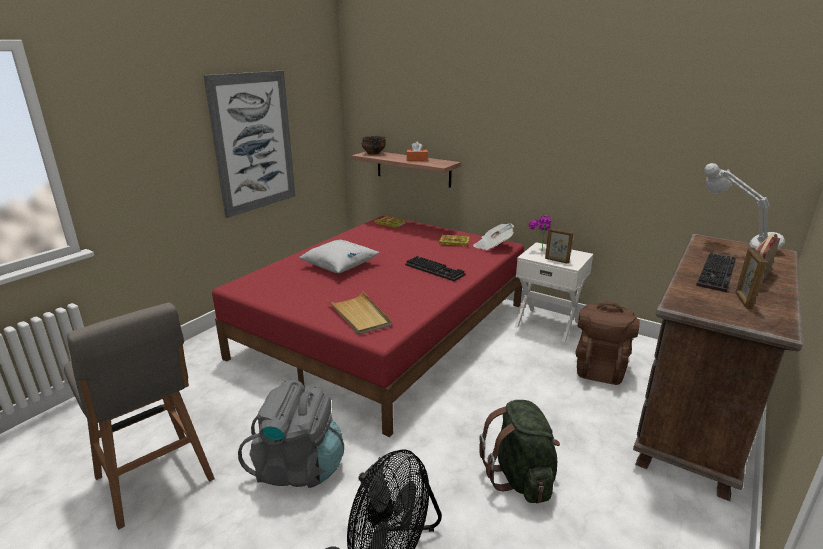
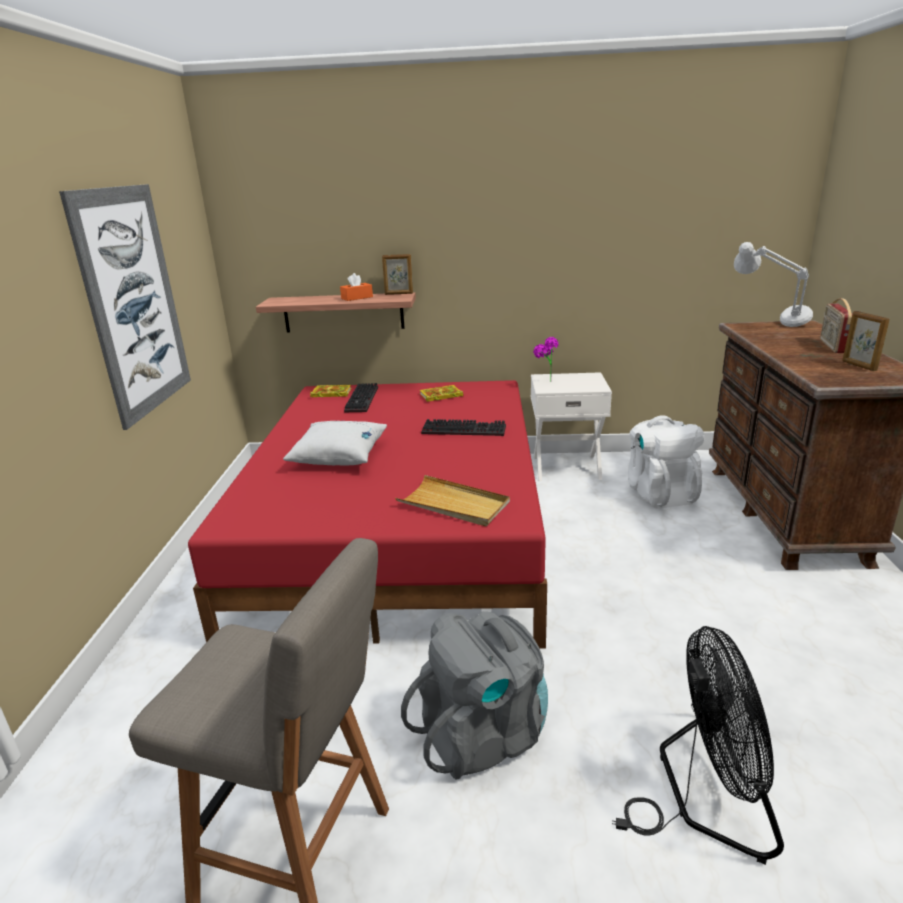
camera: 30 degrees left, 0 degrees up
(373, 153) = (283, 300): bowl -> none
(492, 246) = (489, 390): newspaper -> none
(520, 477) = (715, 627): green backpack -> none
(556, 261) = (578, 387): picture frame -> picture frame (399, 294)
(599, 367) = (660, 493): brown backpack -> white backpack
(718, 274) = (803, 350): keyboard -> keyboard (363, 400)

